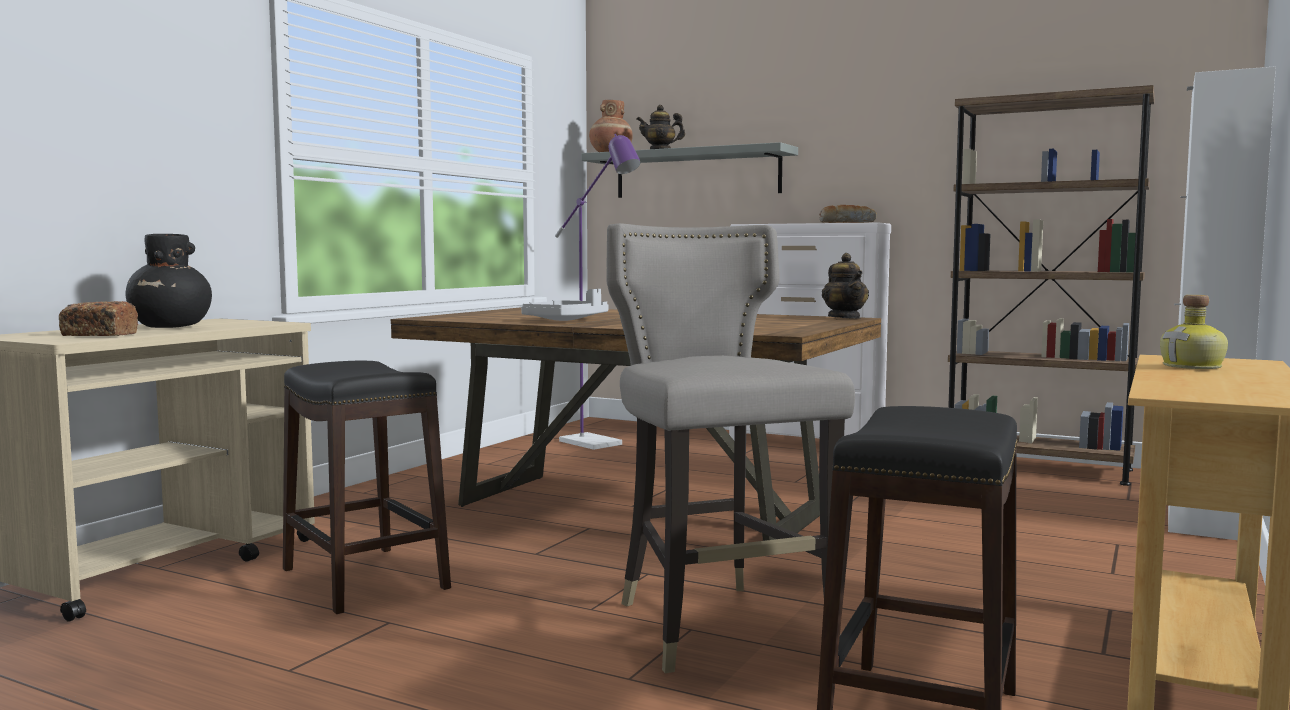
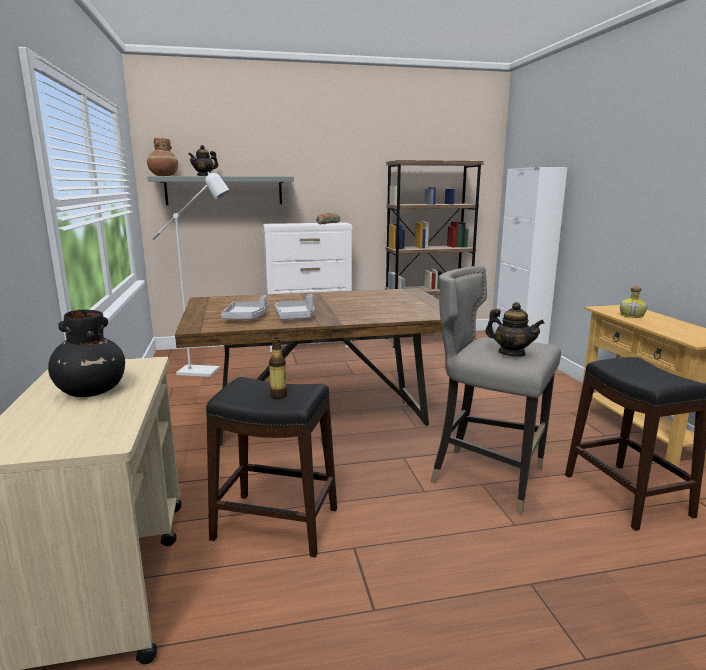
camera: 40 degrees left, 10 degrees up
(99, 335) = (90, 423): bread -> none
(351, 372) = (278, 395): none -> bottle
(512, 317) = (246, 317): none -> grey tray
(598, 444) = (205, 372): purple floor lamp -> white floor lamp
(844, 318) = (408, 290): teapot -> teapot (511, 353)

